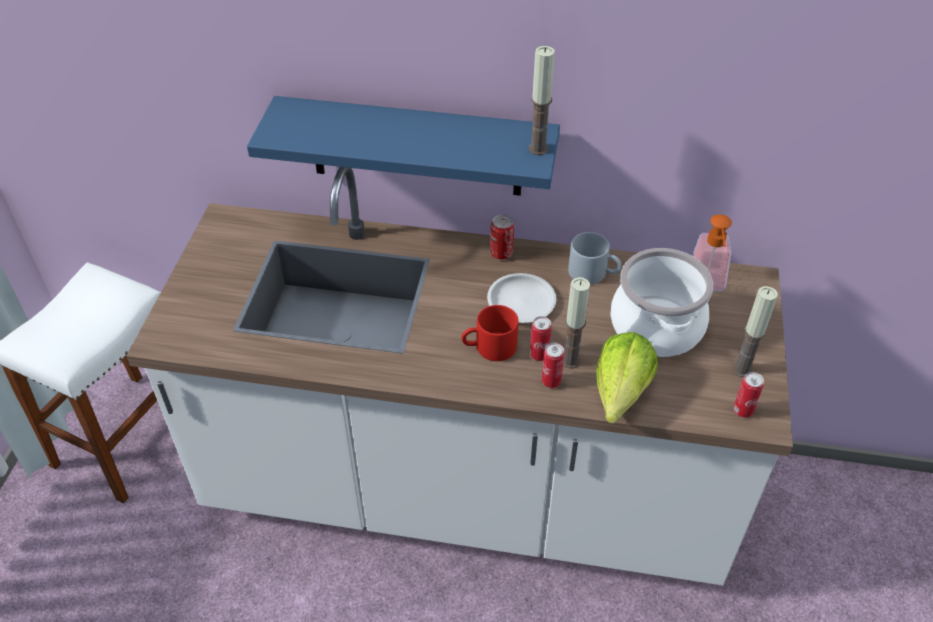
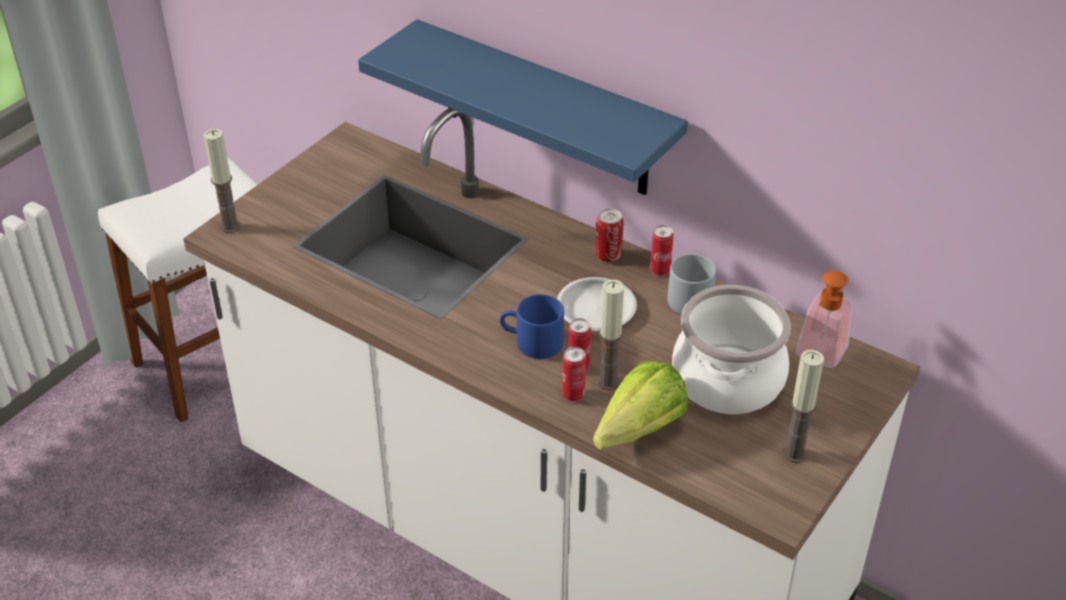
camera: 25 degrees right, 5 degrees down
(489, 348) = (531, 342): red mug -> blue mug
(538, 149) = (644, 138): candle -> candle (230, 226)
(742, 411) = (764, 493): can -> can (660, 271)

